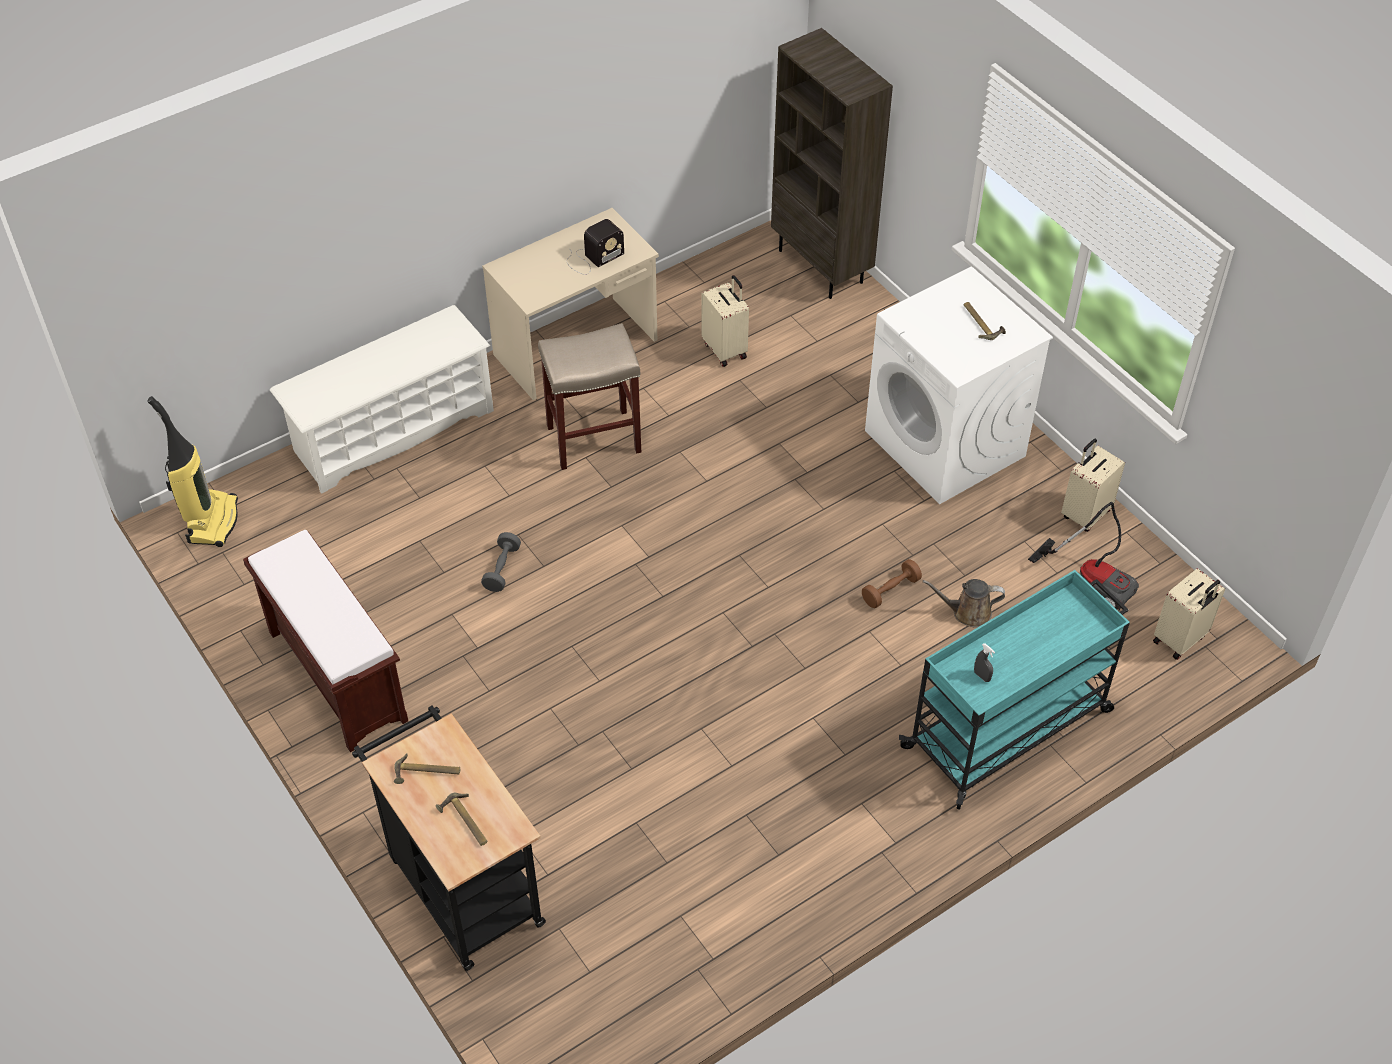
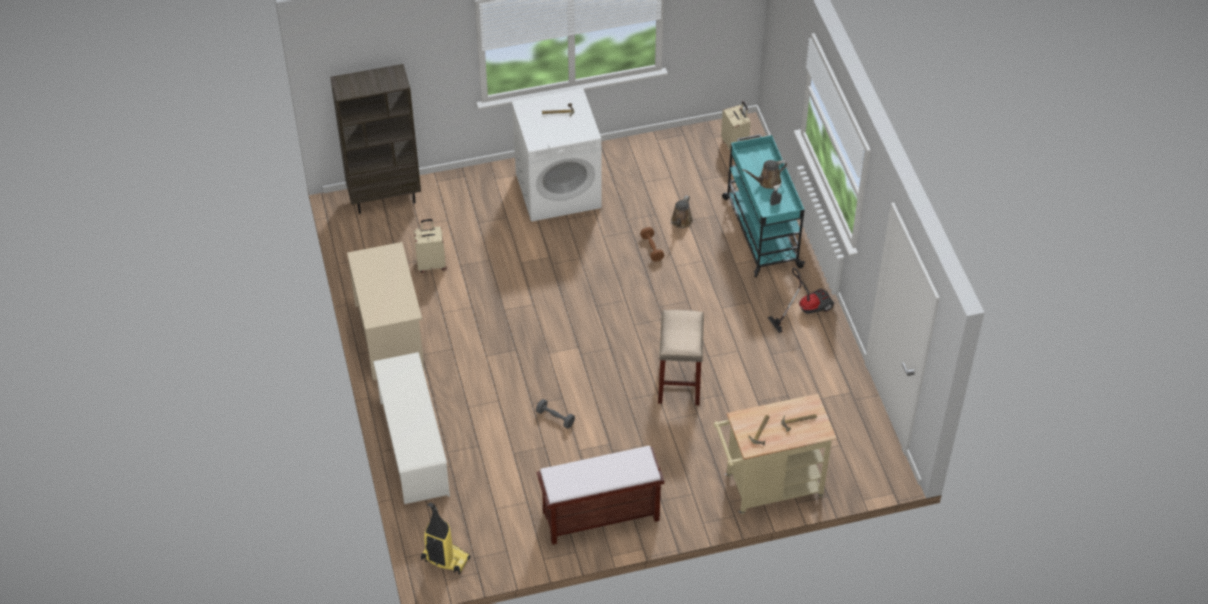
camera: 70 degrees left, 0 degrees up
(460, 885) = (767, 488): black cart -> beige cart
(592, 440) = (473, 348): beige stool -> beige stool (680, 383)
(593, 258) = (389, 273): radio -> none
(1026, 651) = (767, 182): none -> brown watering can
(1085, 513) = (636, 151): beige suitcase -> none
(1093, 580) = (682, 164): vacuum cleaner -> vacuum cleaner (805, 309)

